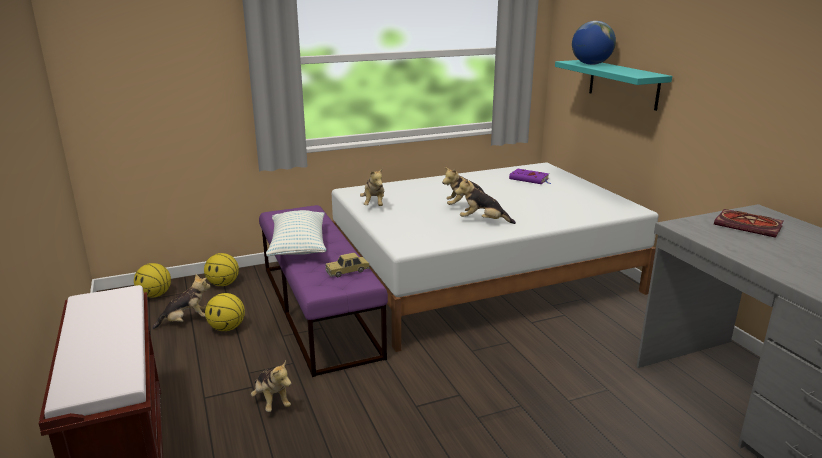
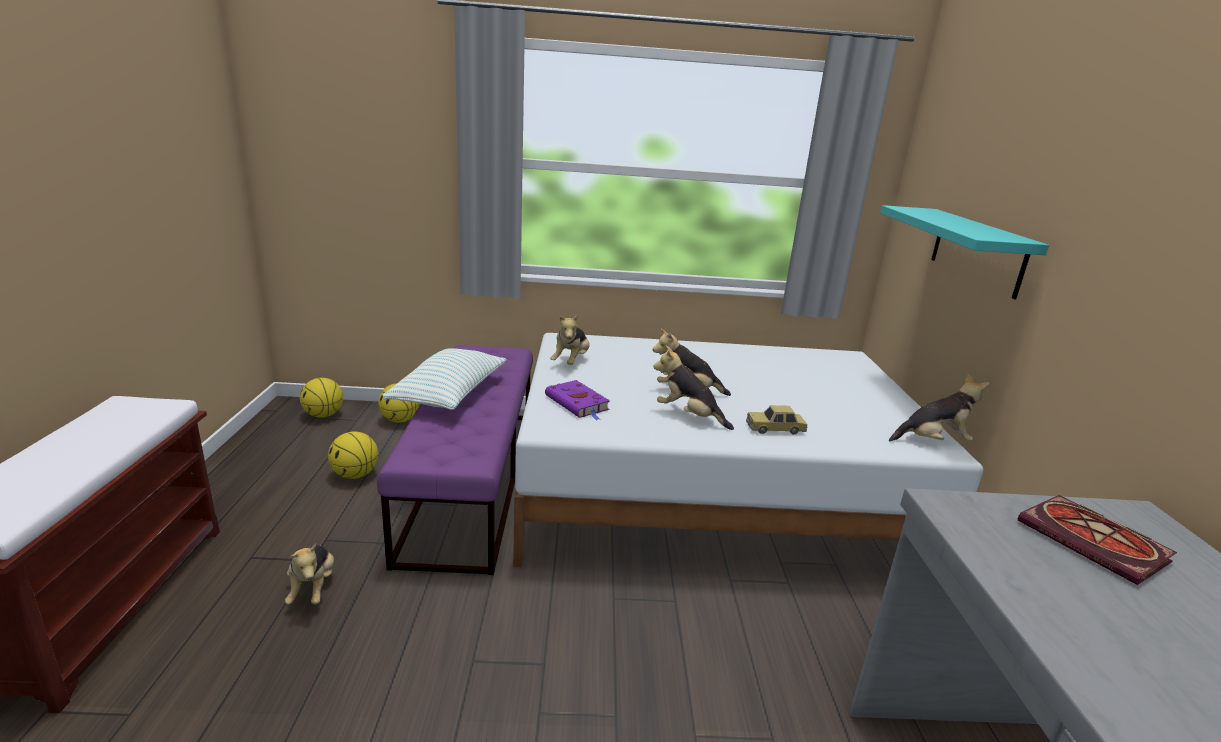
camera: 20 degrees right, 0 degrees up
(186, 321) = (323, 454): plush toy -> plush toy (933, 441)
(347, 271) = (469, 442): toy car -> toy car (775, 429)
(530, 179) = (815, 370): purple book -> purple book (578, 403)
(591, 64) = (931, 214): globe -> none

